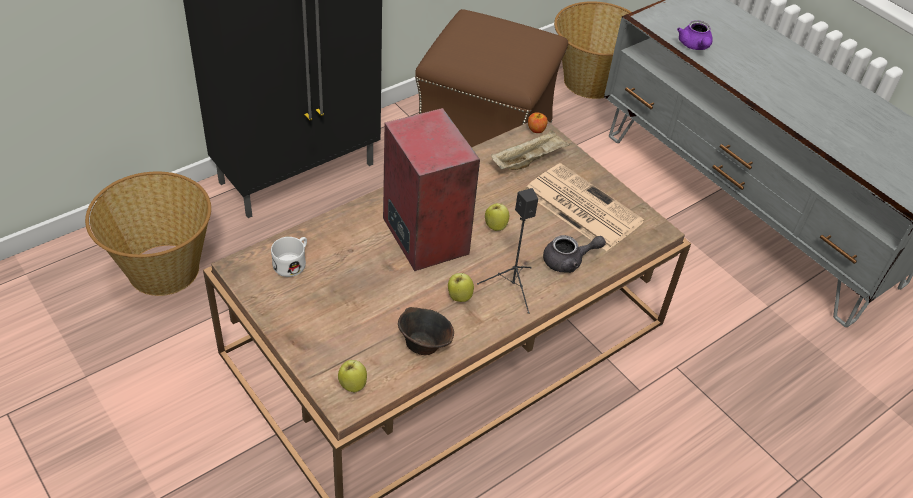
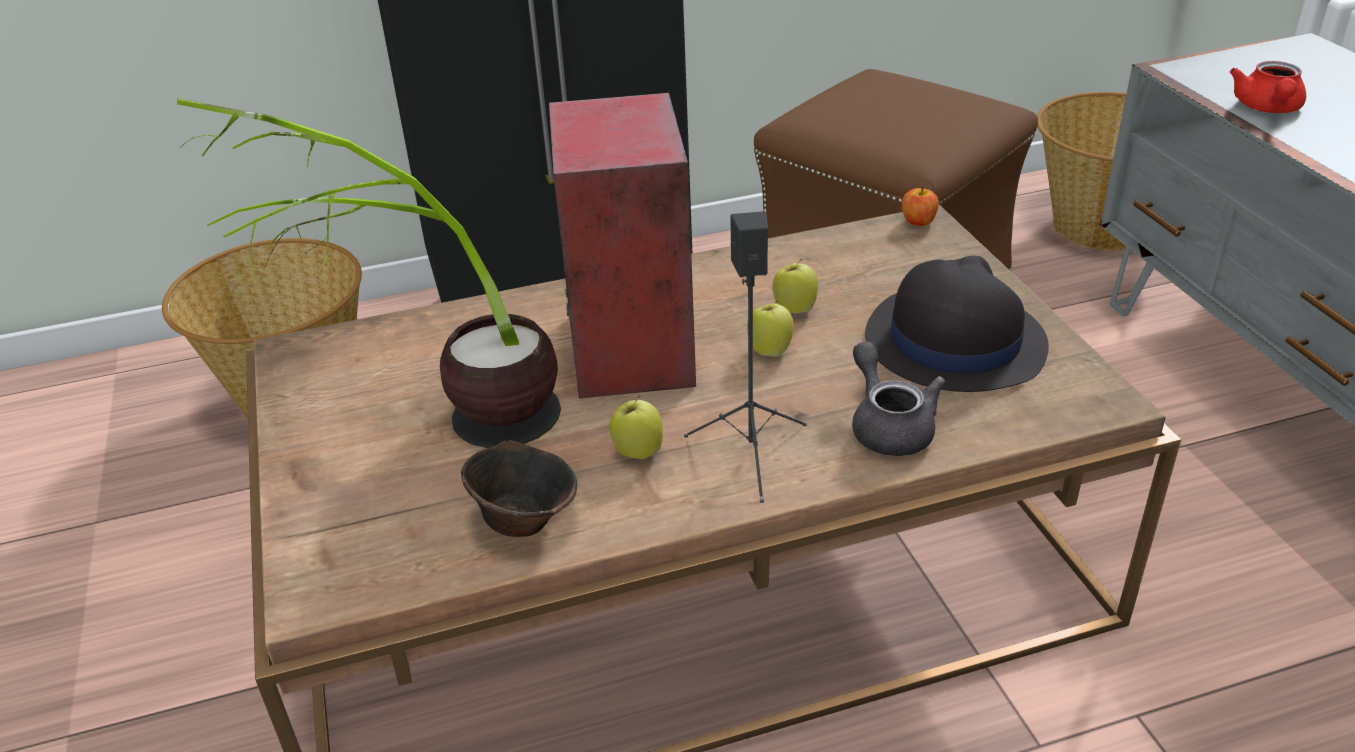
camera: 25 degrees right, 10 degrees down
(293, 262) = (380, 356): white mug -> none
(352, 385) = (347, 565): apple -> apple (794, 309)
(353, 303) = (440, 430): none -> potted plant
(528, 161) = (882, 263): beige tray -> none
(568, 261) = (889, 426): grey teapot -> grey teapot turned 120 degrees counterclockwise
(580, 207) = (953, 341): newspaper -> black hat
(694, 46) = (1267, 109): purple teapot -> red teapot

